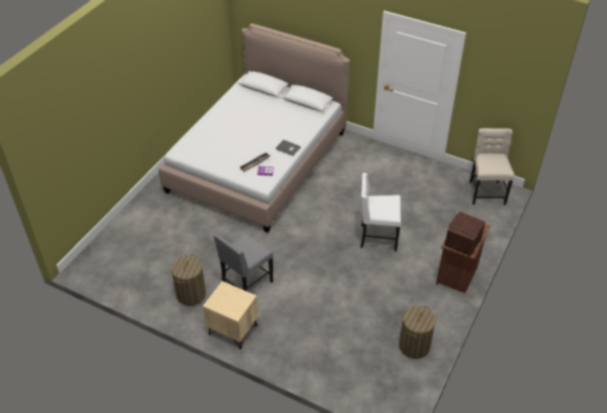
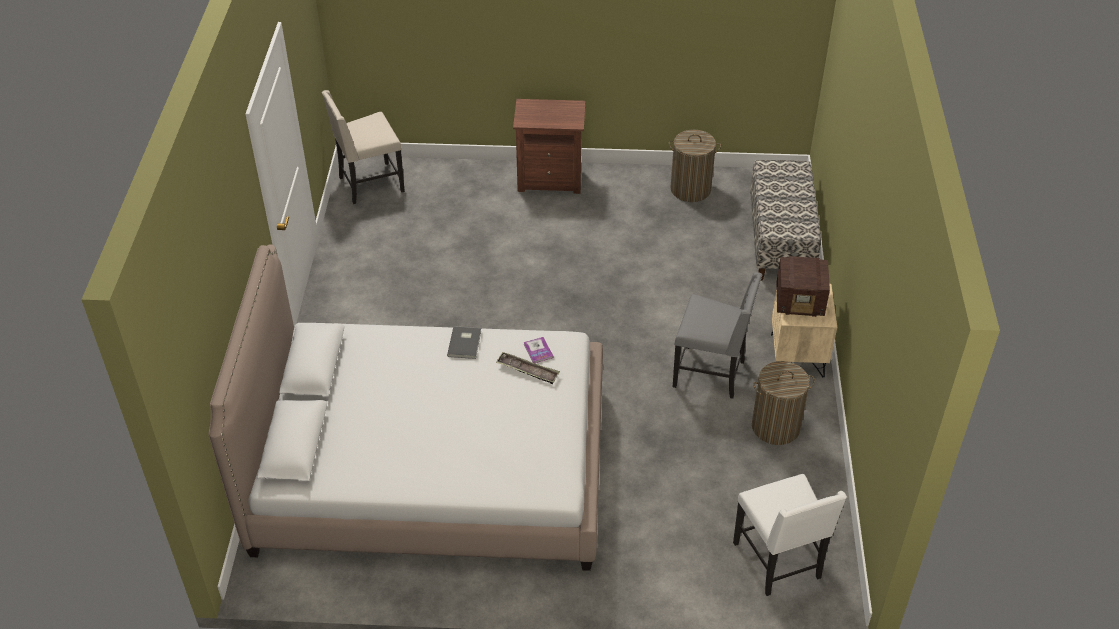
camera: 115 degrees left, 0 degrees up
(334, 372) = (780, 242): none -> bench
(377, 237) = (529, 267): white chair -> white chair (779, 562)
(462, 243) = (565, 114): radio -> radio (800, 301)

